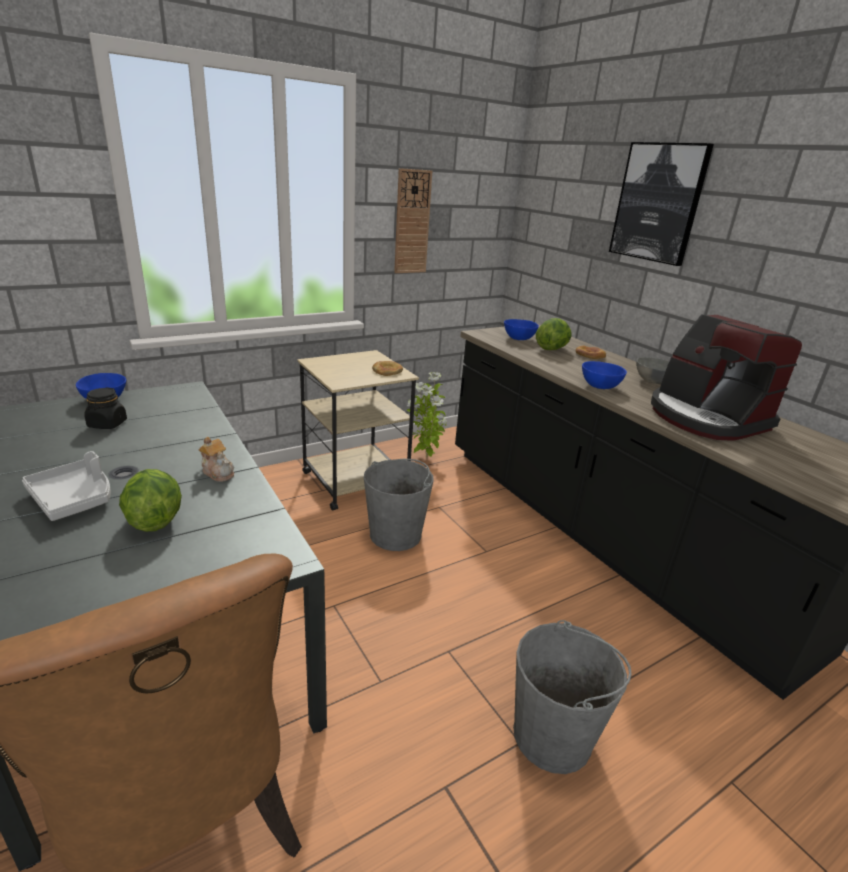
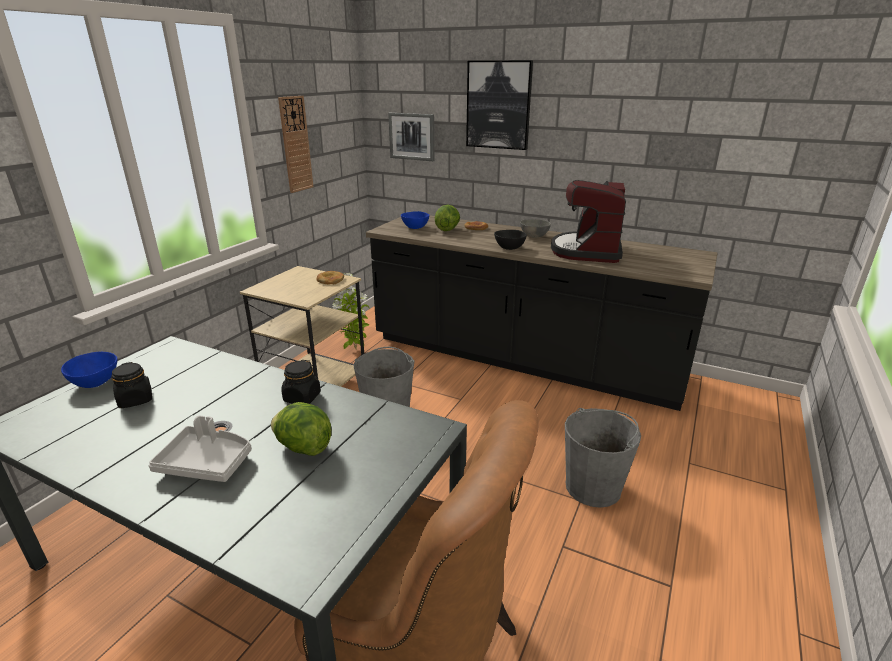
camera: 30 degrees left, 0 degrees up
(218, 472) = (302, 397): teapot -> black jar
(556, 233) = (412, 136): none -> picture
(599, 386) = (509, 248): blue bowl -> black bowl
(705, 417) = (587, 251): coffee machine -> coffee machine turned 75 degrees clockwise

